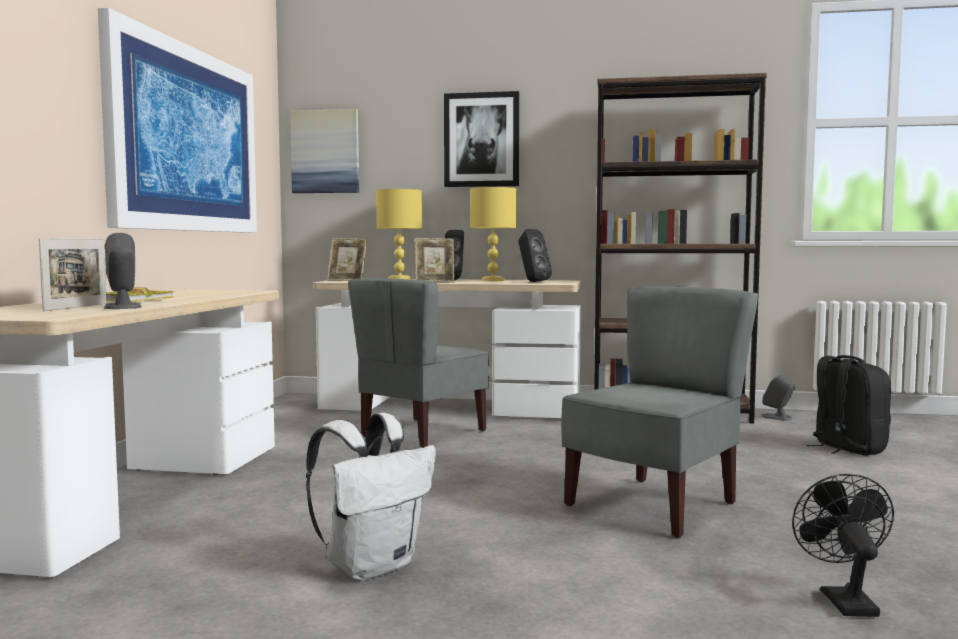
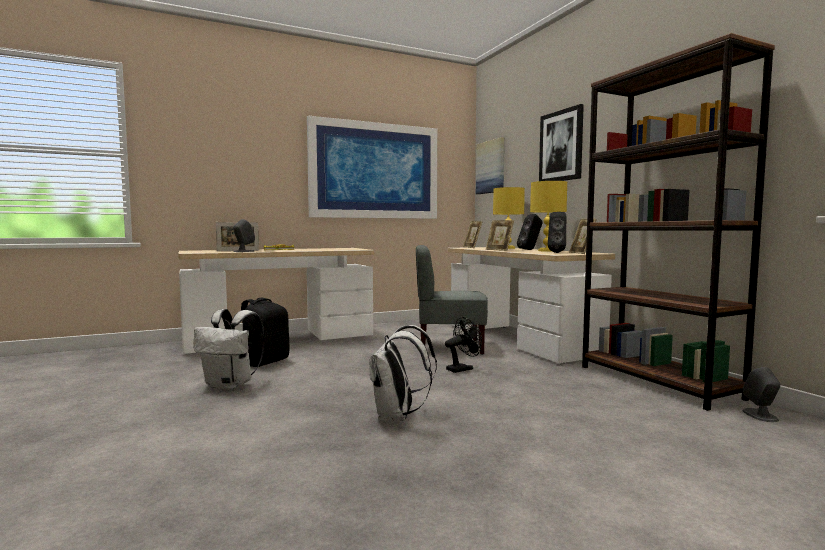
camera: 55 degrees right, 0 degrees up
(558, 281) = (581, 253): none -> picture frame
(654, 505) = (397, 416): grey chair -> white backpack
(843, 599) = (264, 499): black fan -> black fan (462, 369)
(846, 449) = (713, 458): black backpack -> black backpack (264, 362)

